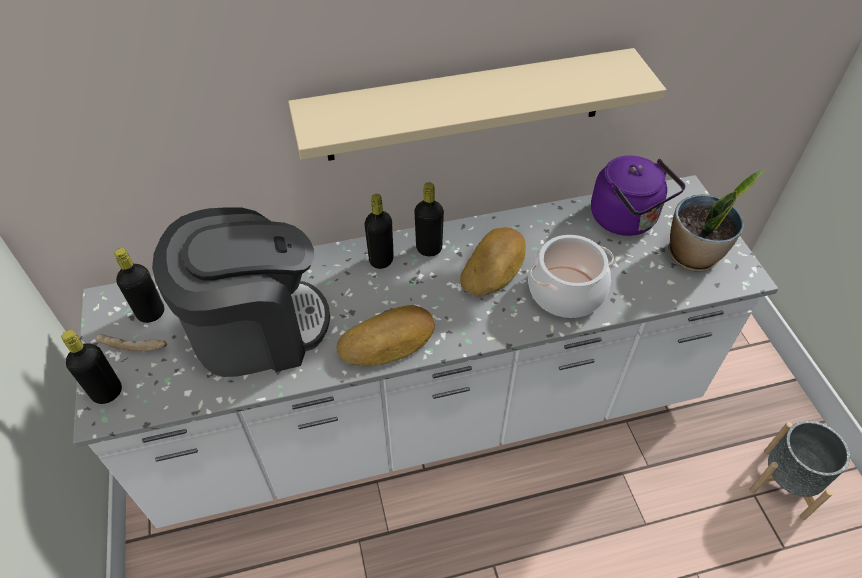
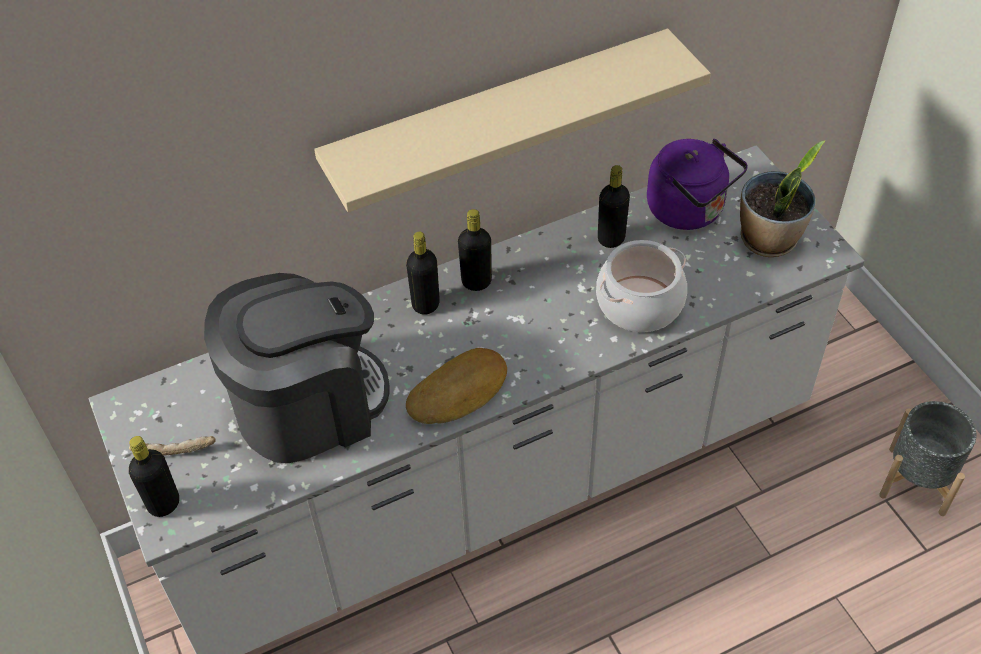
camera: 10 degrees left, 0 degrees up
(151, 313) = (180, 410): black bottle -> black bottle (611, 239)
(494, 266) = (555, 289): bread -> none

